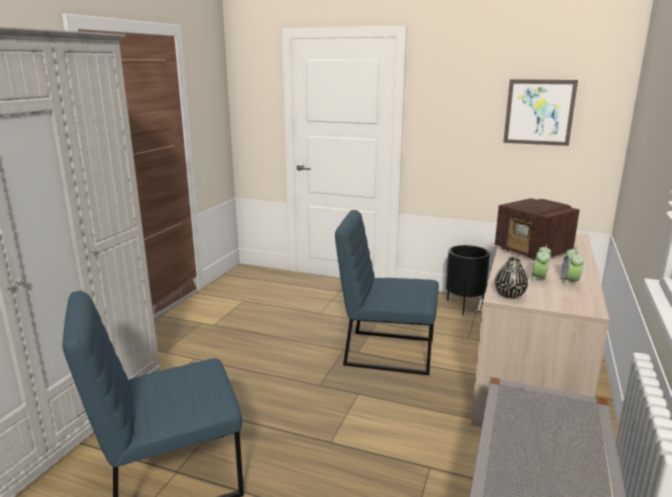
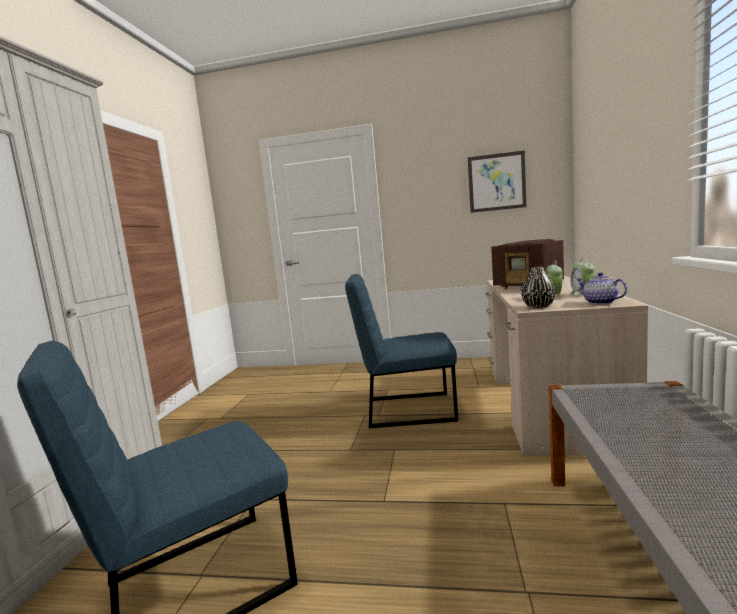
camera: 10 degrees left, 10 degrees down
(464, 306) = (461, 365): black planter -> none
(570, 303) = (599, 302): none -> teapot

